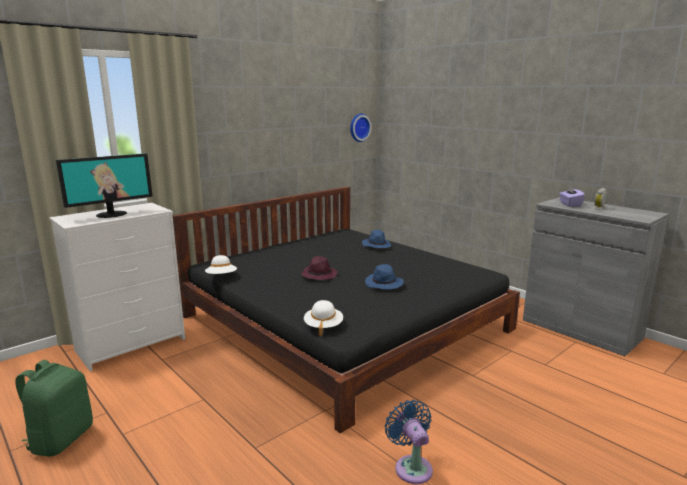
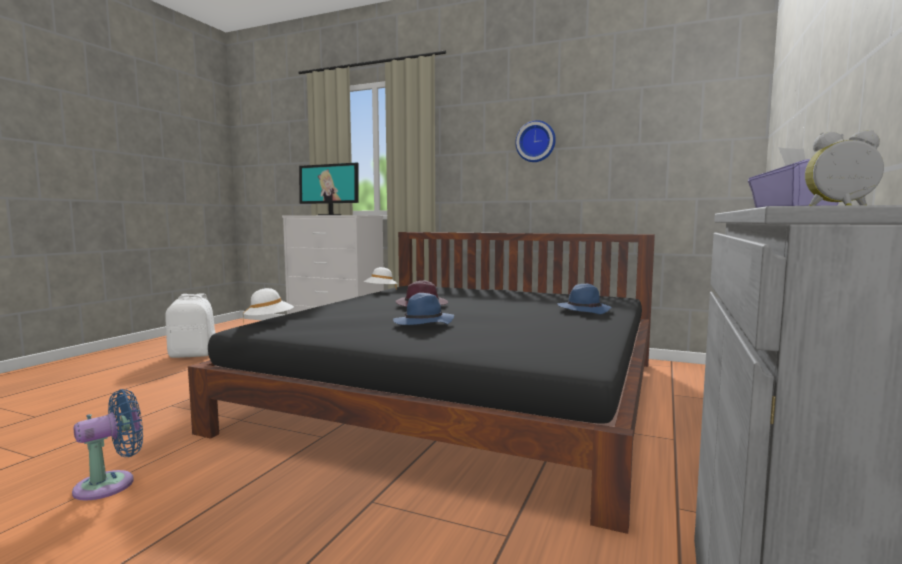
camera: 65 degrees right, 10 degrees down
(61, 439) = (193, 355): green backpack -> white backpack
(358, 127) = (712, 145): wall clock -> wall clock (536, 142)

